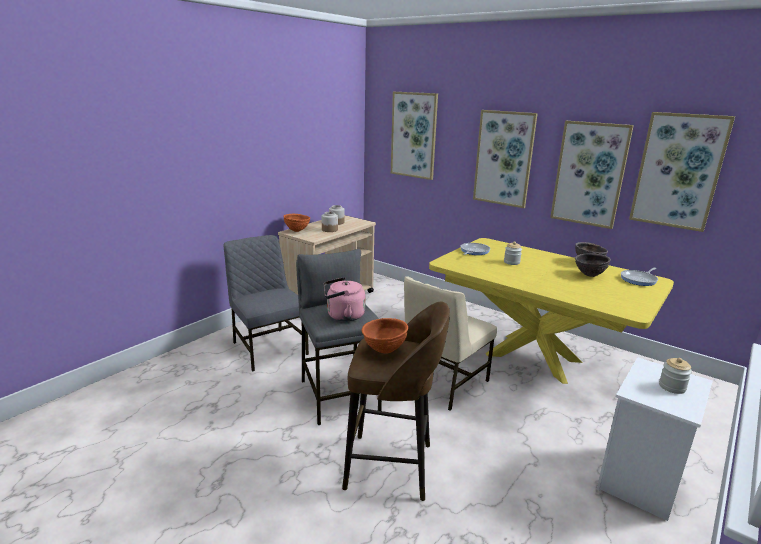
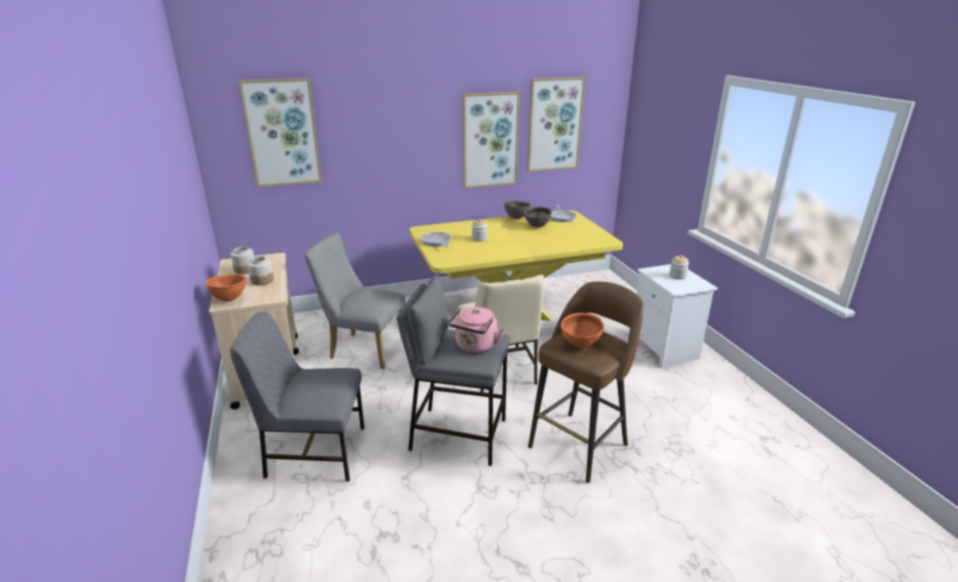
camera: 55 degrees left, 5 degrees up
(391, 317) = (362, 349): none -> grey chair
(504, 158) = (406, 141): picture -> none

